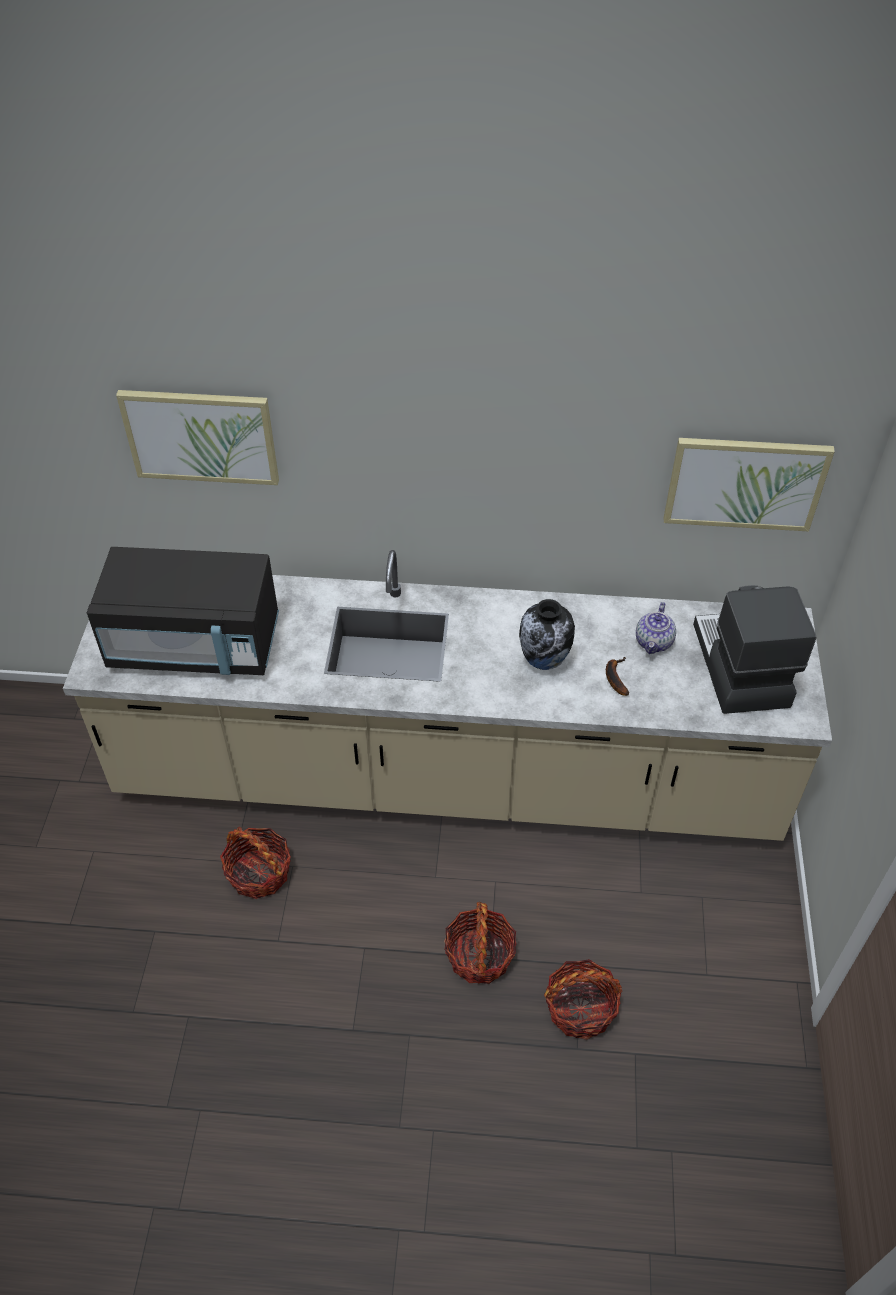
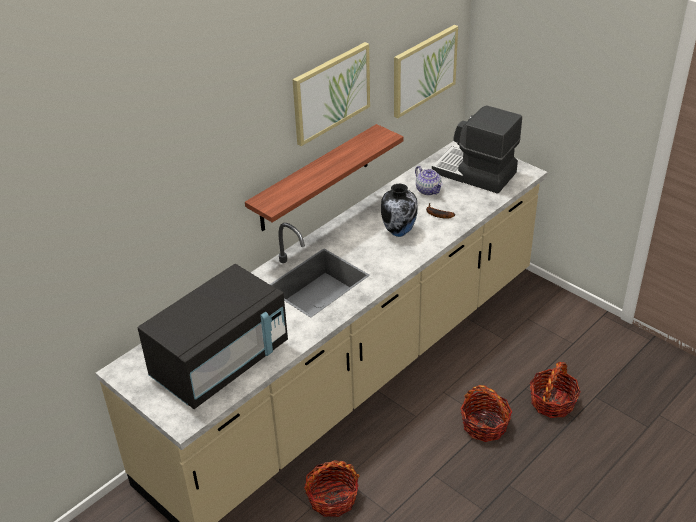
camera: 50 degrees left, 10 degrees down
(201, 436) = (149, 211): picture -> picture (331, 92)
(488, 526) = (315, 178): none -> shelf

